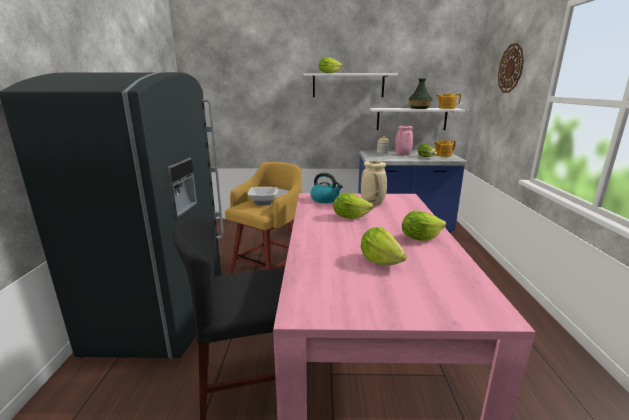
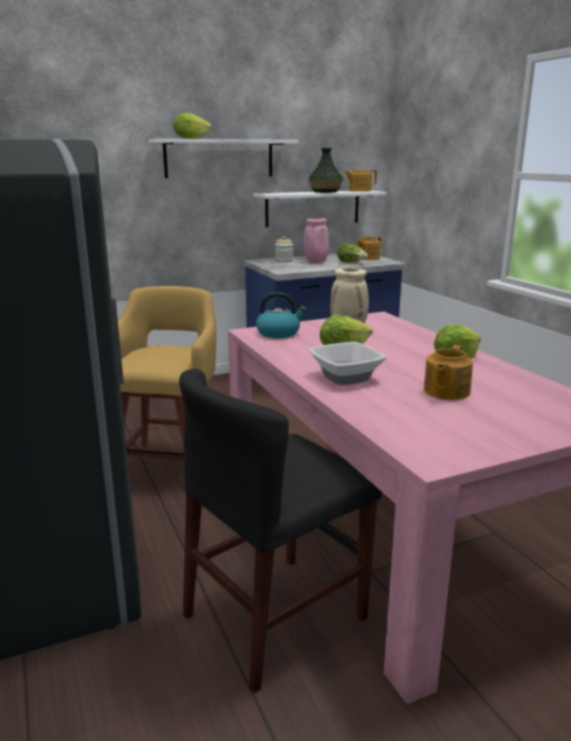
camera: 25 degrees left, 0 degrees up
(264, 202) = (160, 353): bowl -> bowl (346, 377)
(380, 261) = (445, 391): lettuce -> teapot
(511, 68) = (449, 135): wall clock -> none

